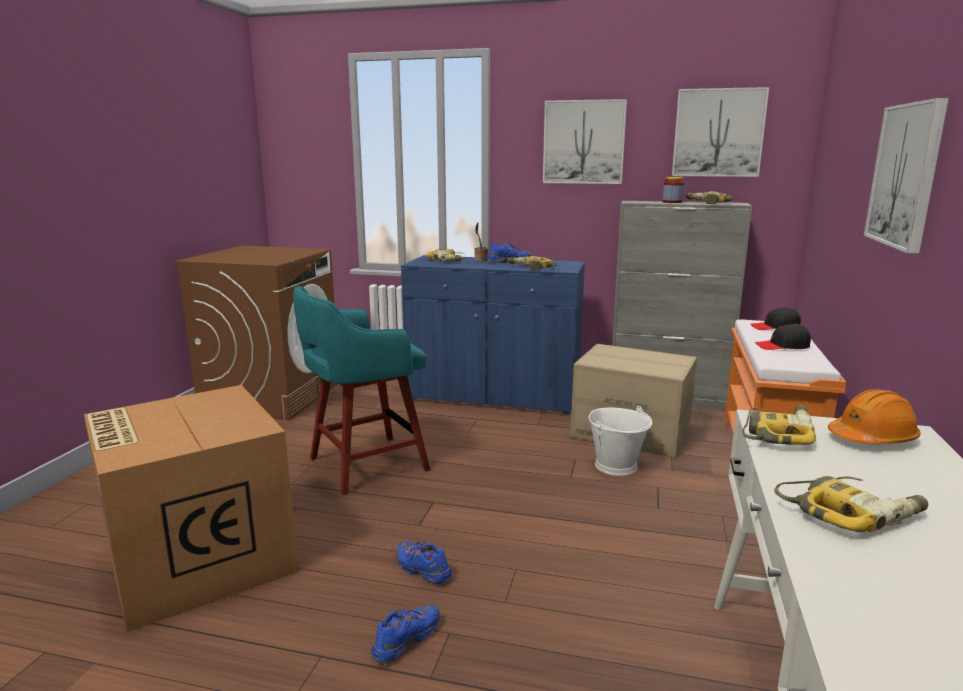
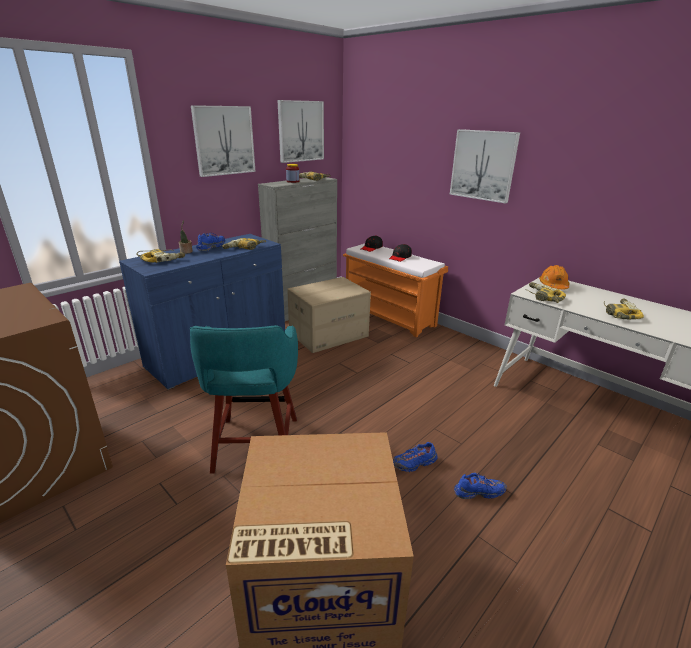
camera: 60 degrees left, 10 degrees up
(406, 641) = (478, 493): blue shoe -> blue shoe turned 105 degrees clockwise
(616, 466) = (359, 355): white bucket -> none

